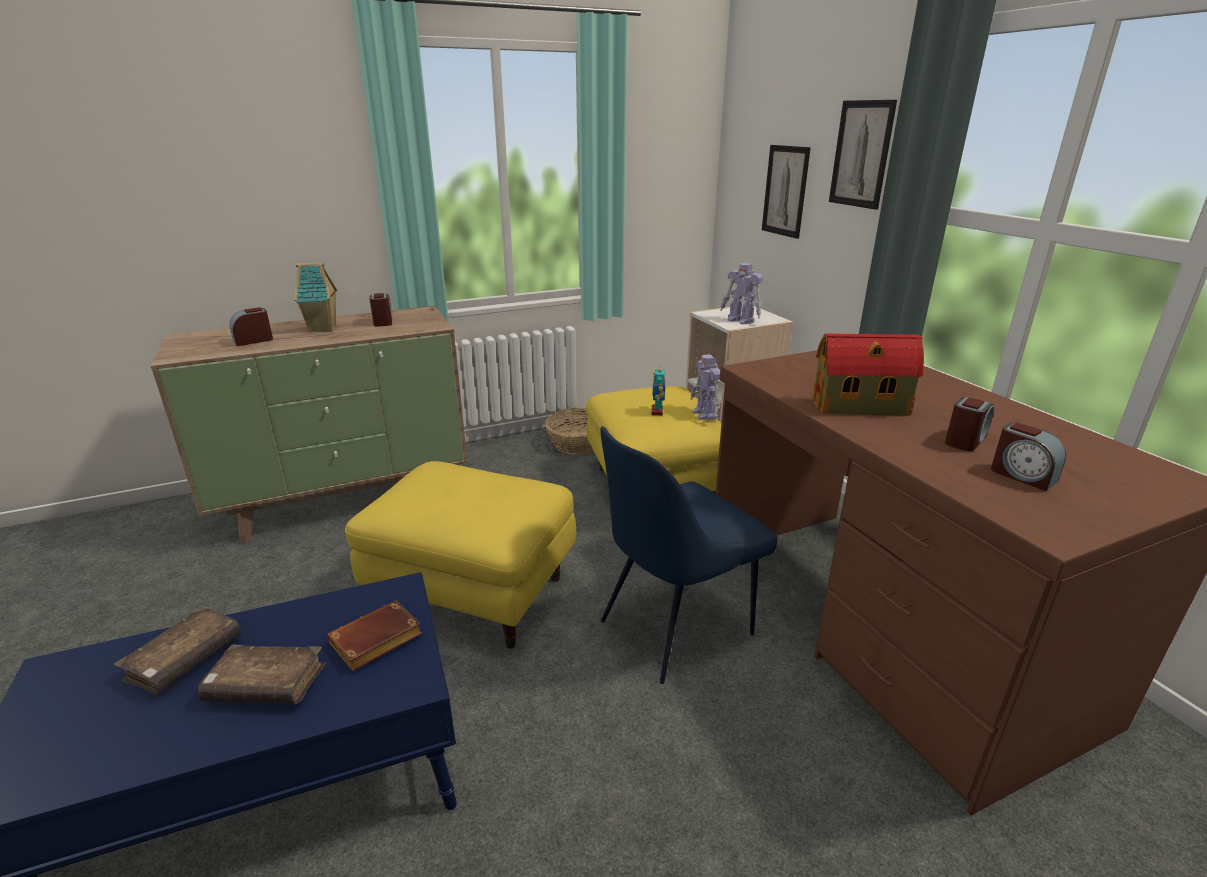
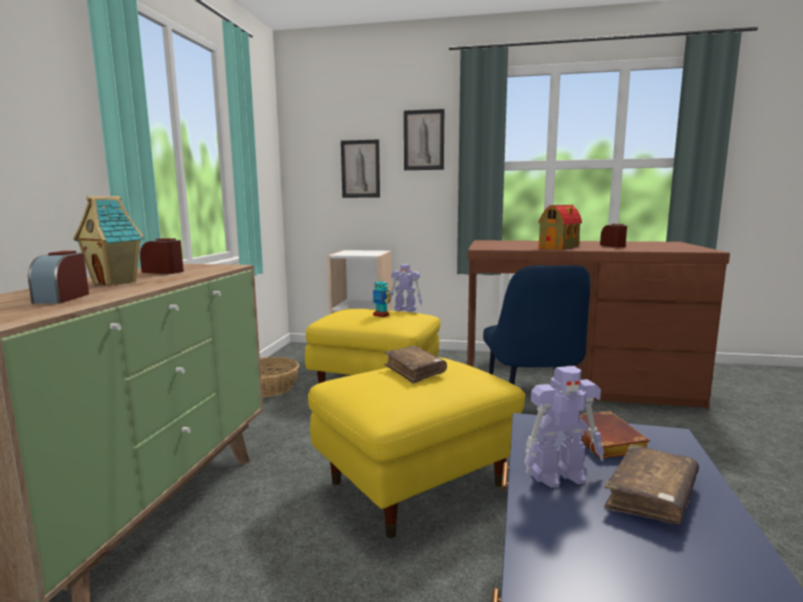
camera: 55 degrees left, 15 degrees down
(185, 659) = (583, 541): brown book -> brown book (414, 371)
(741, 321) = (368, 253): toy robot -> toy robot (560, 475)
(1022, 476) = (654, 247): alarm clock -> none

